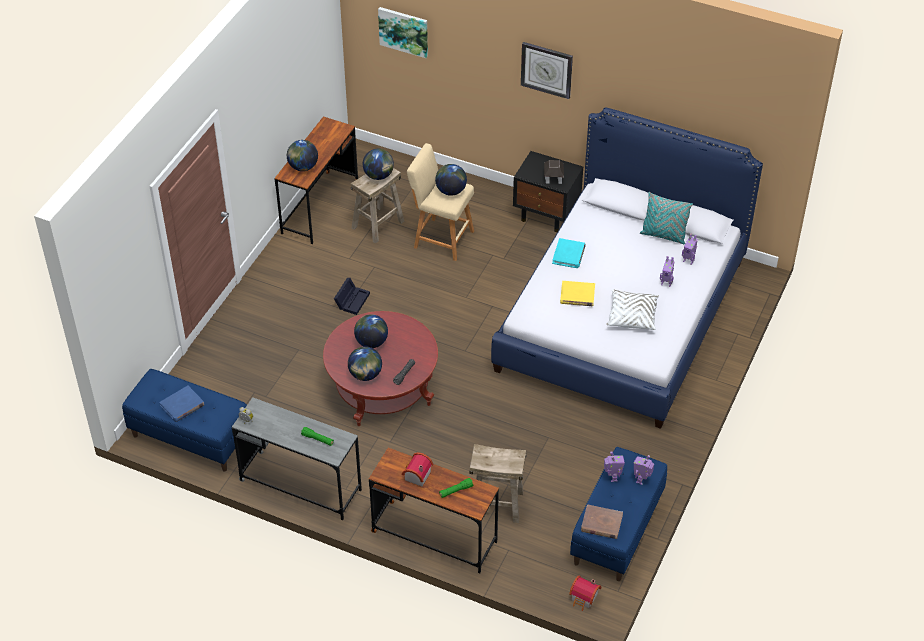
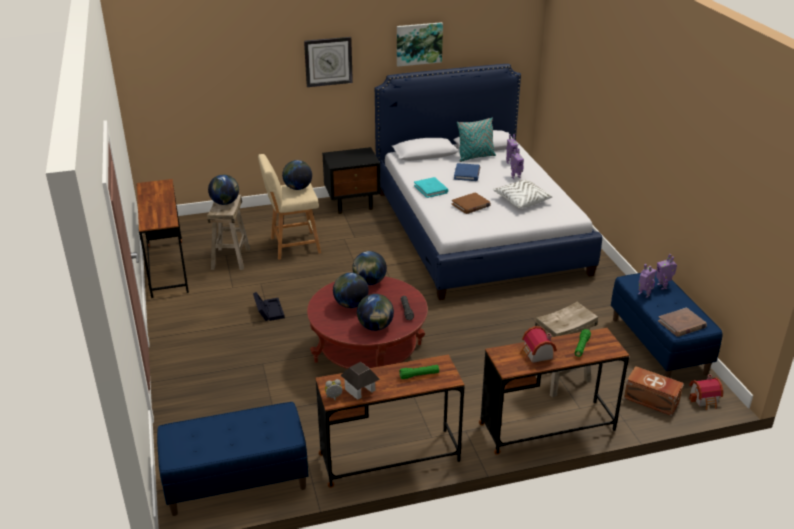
camera: 40 degrees left, 15 degrees down
(182, 405) = (230, 437): blue book -> blue book (467, 174)
(300, 485) = (389, 458): grey desk -> brown desk
(303, 167) = (157, 215): globe -> globe (369, 282)
(404, 31) = (185, 77): picture -> picture (419, 43)
(541, 570) = (651, 400): none -> brown storage box
(553, 178) = (359, 159): toy house -> toy house (360, 390)
(577, 295) = (471, 205): yellow book -> brown book

